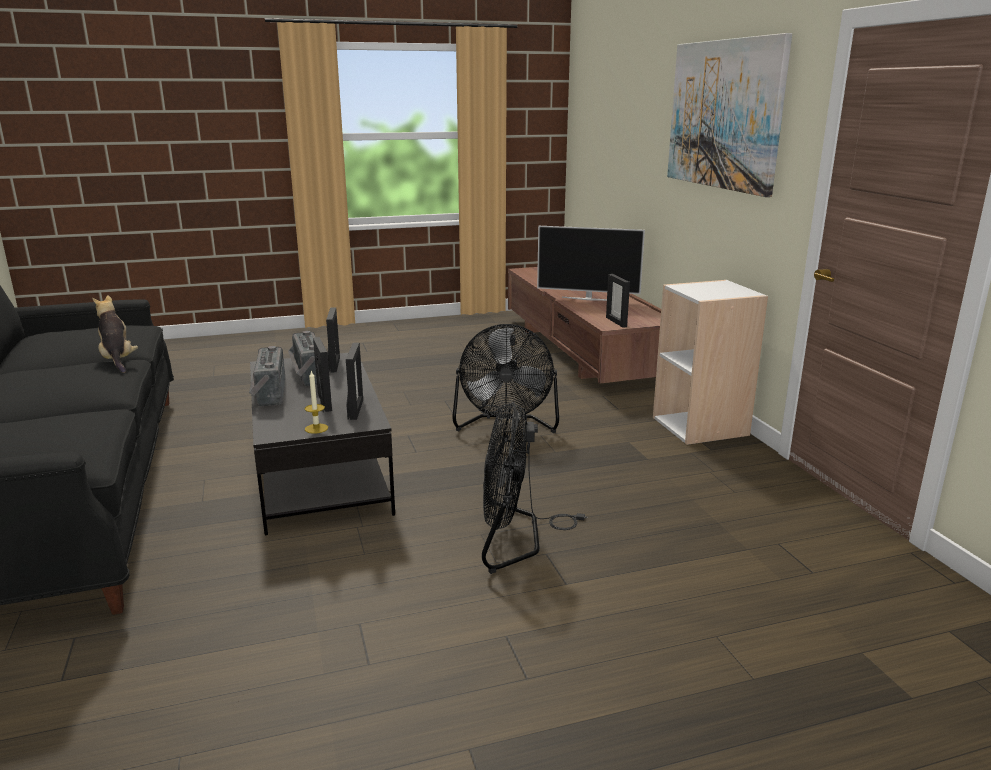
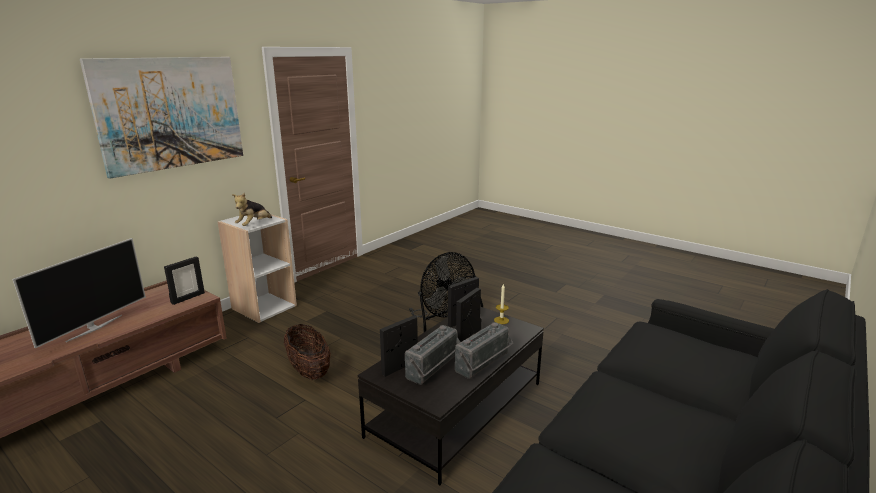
camera: 125 degrees left, 0 degrees up
(118, 360) = (576, 426): plush toy -> plush toy (254, 225)
(502, 423) = (309, 370): black fan -> basket
(588, 298) = (94, 328): television -> television turned 45 degrees clockwise

